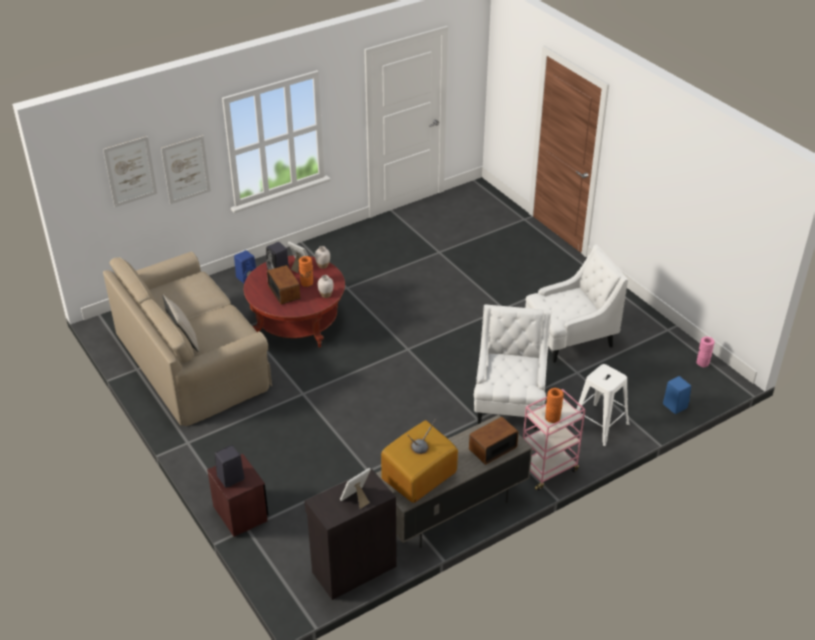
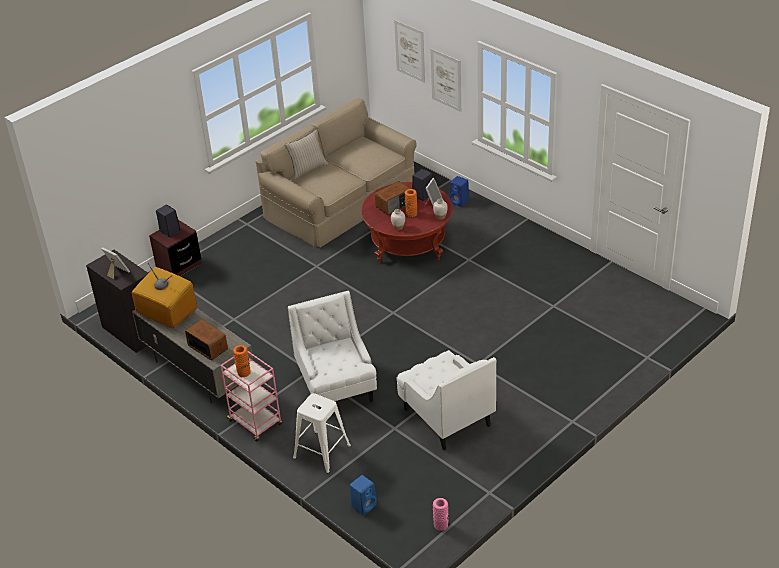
camera: 80 degrees right, 0 degrees up
(509, 403) = (336, 387): white armchair -> white armchair turned 105 degrees counterclockwise

